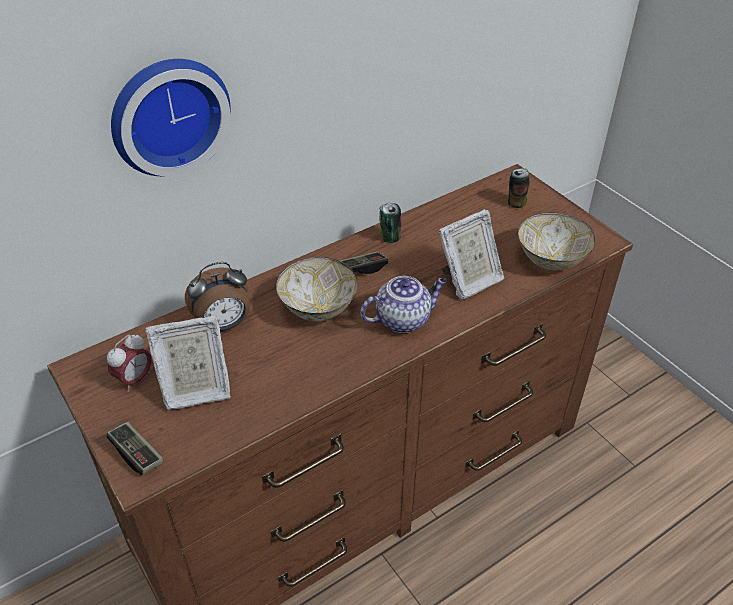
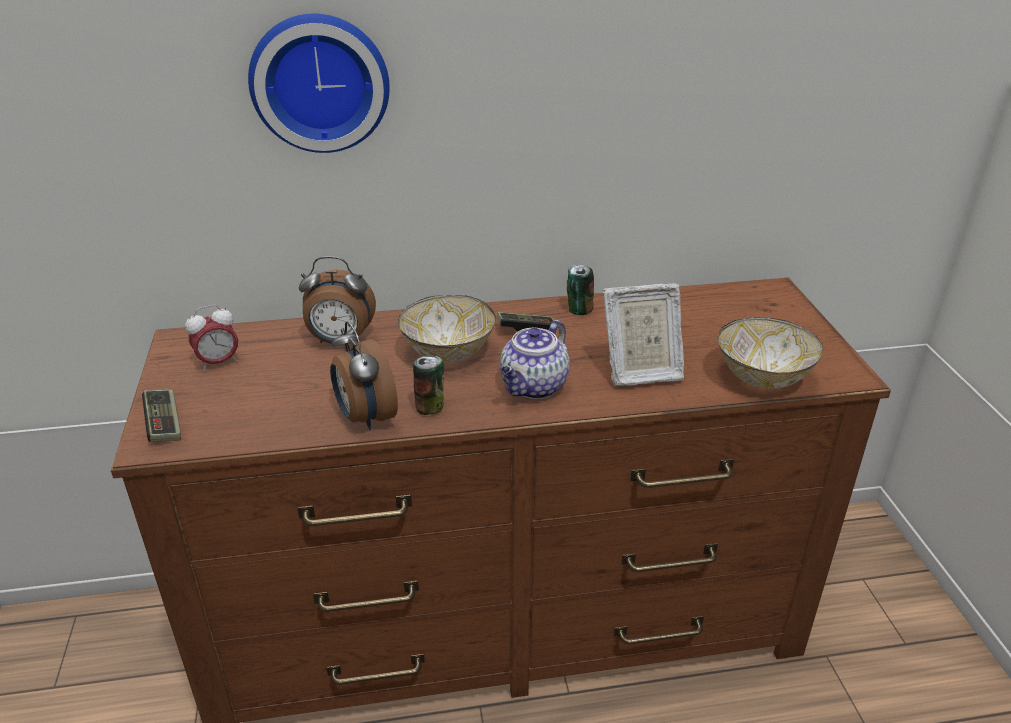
camera: 25 degrees right, 10 degrees down
(195, 389) = (265, 387): picture frame -> none
(297, 389) = (365, 417): none -> alarm clock
(403, 319) = (534, 387): teapot -> teapot turned 120 degrees clockwise
(516, 202) = (758, 312): can -> can (430, 407)

